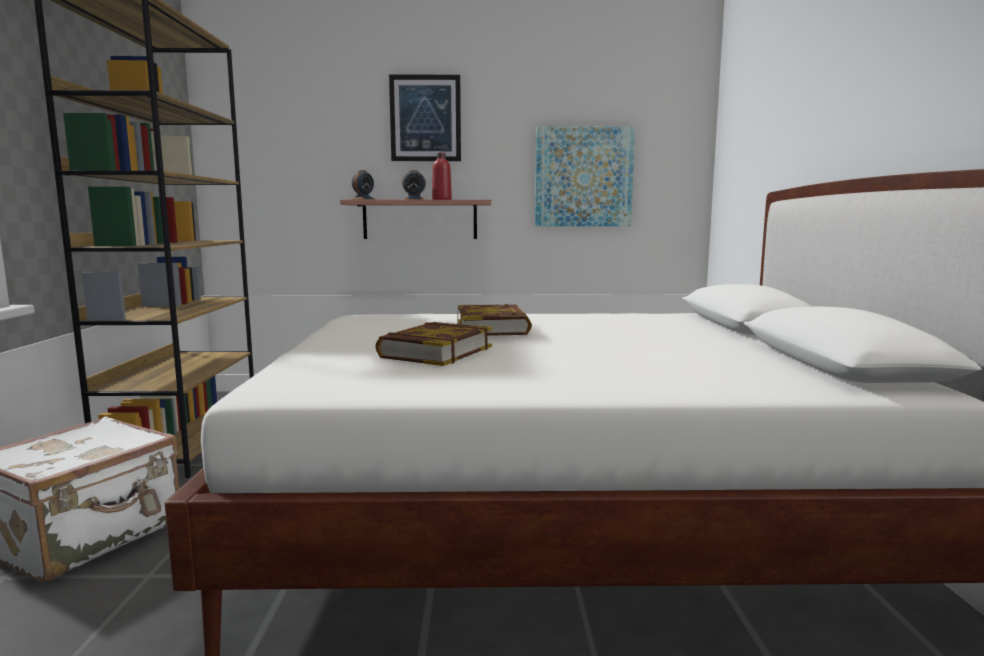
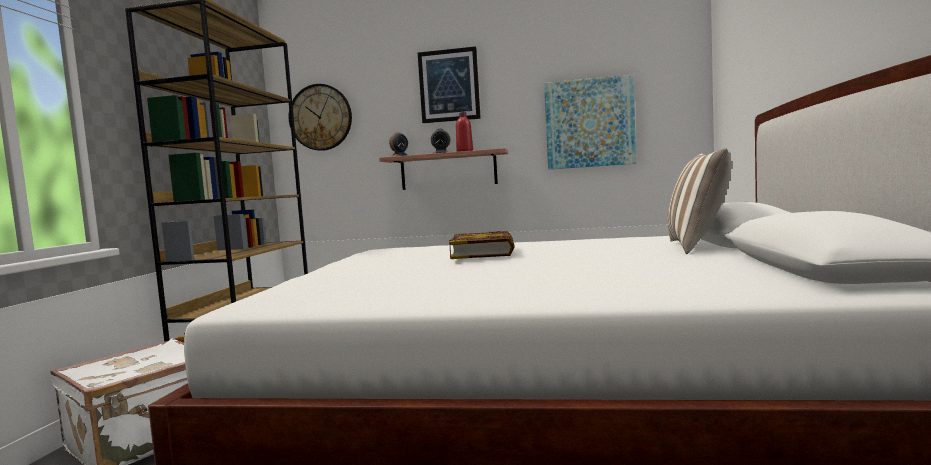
camera: 10 degrees right, 5 degrees down
(262, 143) = (320, 117): none -> wall clock
(435, 352) = (418, 272): book -> none
(712, 330) = (697, 246): none -> pillow

